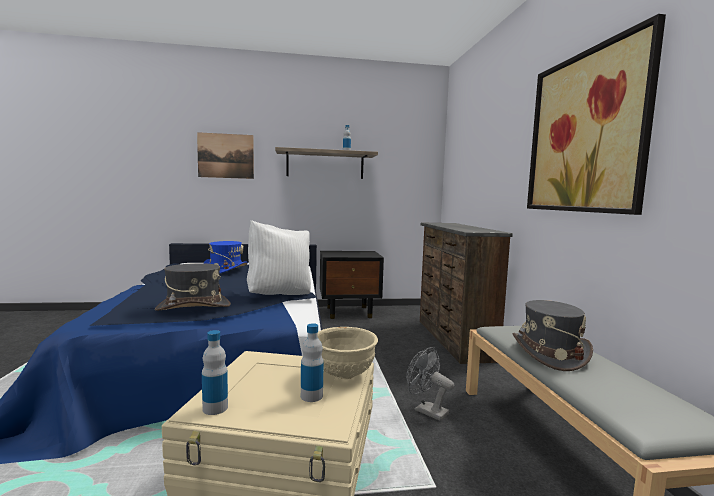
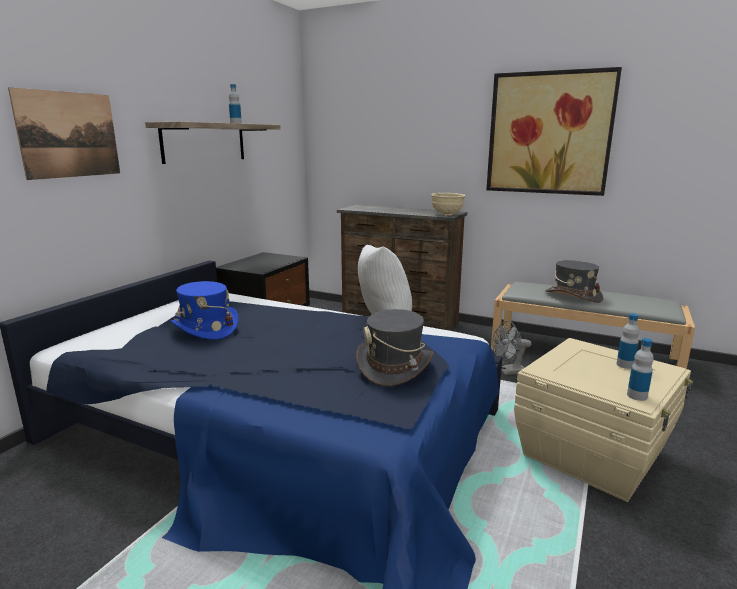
camera: 55 degrees left, 10 degrees up
(343, 375) = (592, 349): beige bowl -> beige bowl (447, 214)

